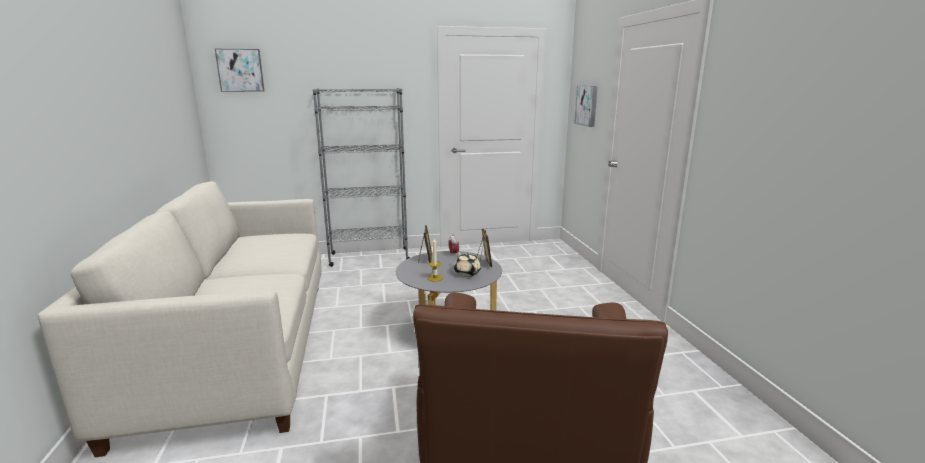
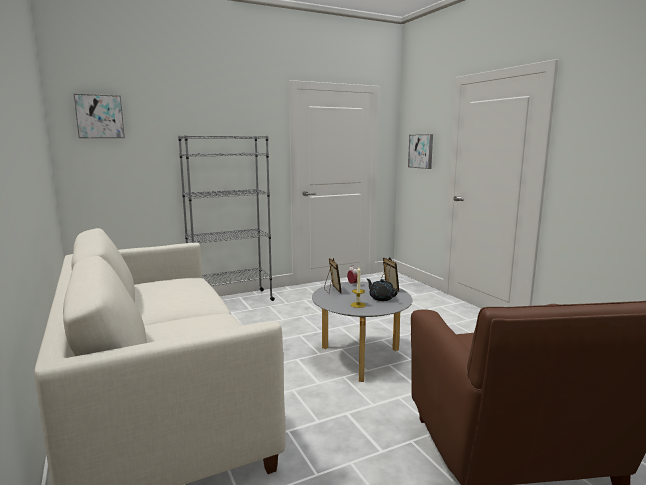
camera: 15 degrees left, 5 degrees down
(467, 272) = (381, 298): beige teapot -> black teapot

